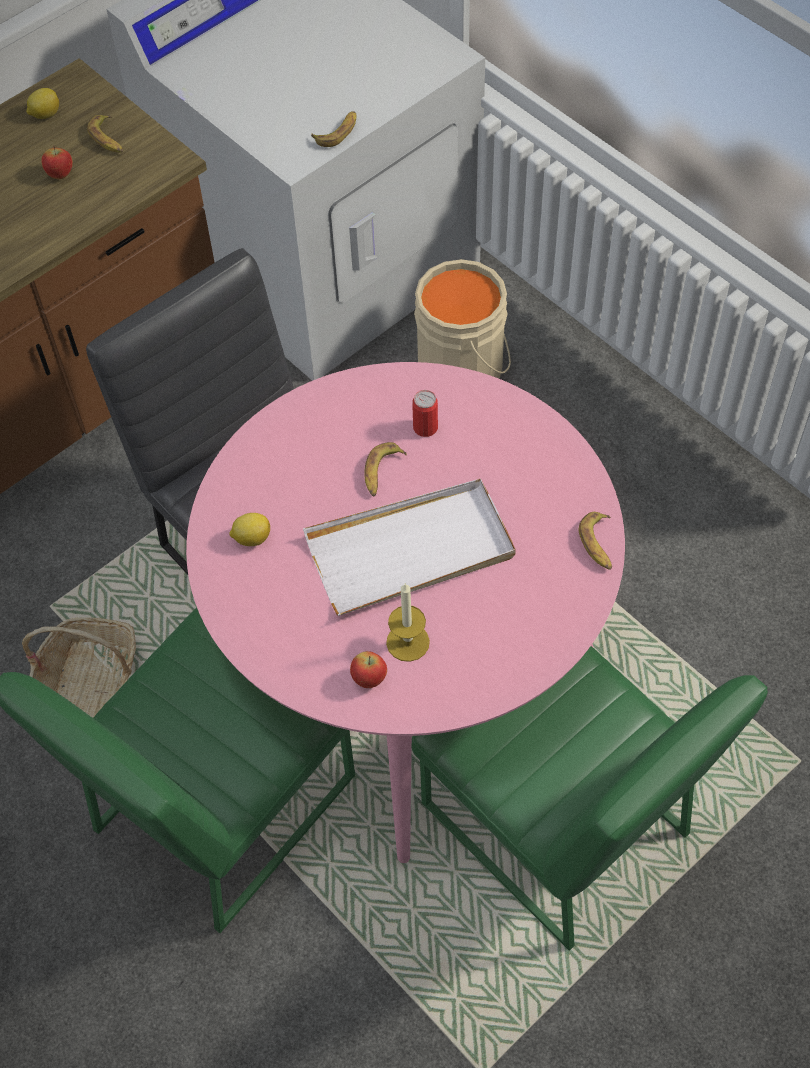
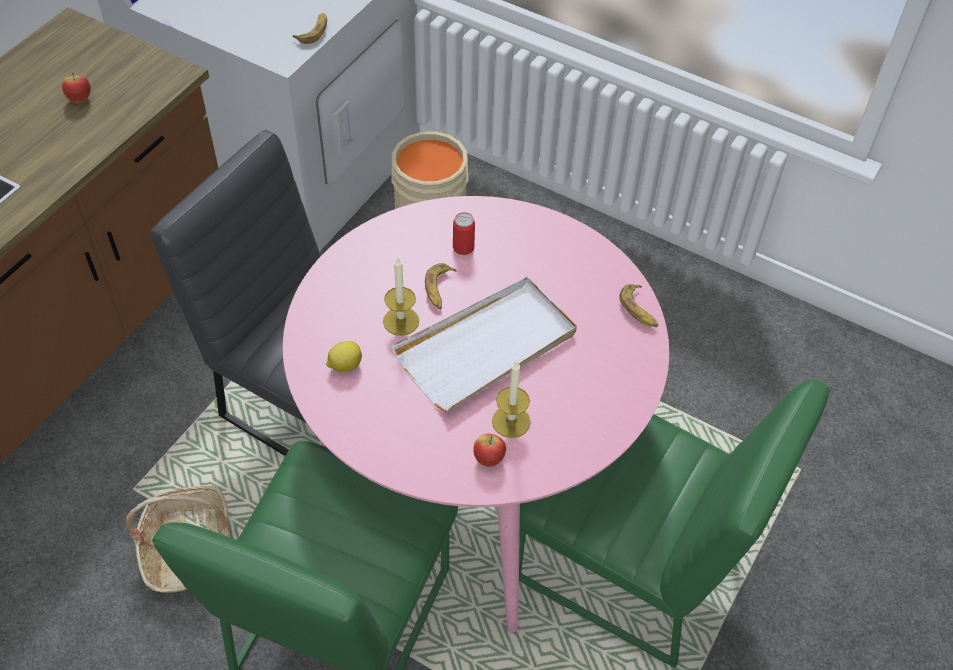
camera: 20 degrees left, 5 degrees down
(45, 114) = (50, 54): lemon -> none
(108, 139) = (115, 65): banana -> none
(328, 500) = (401, 321): none -> candle

